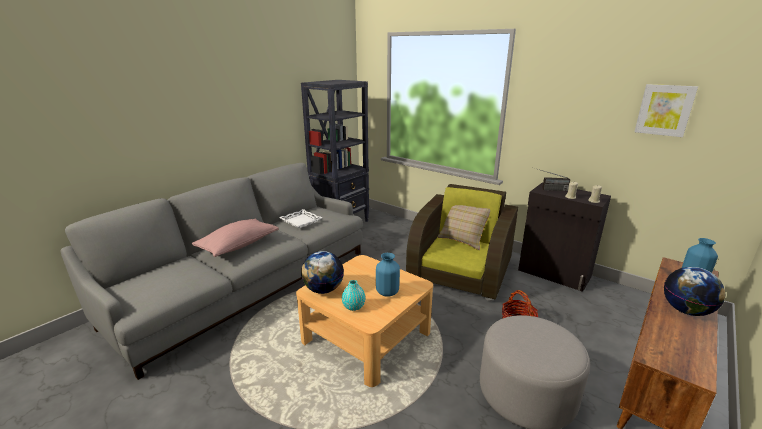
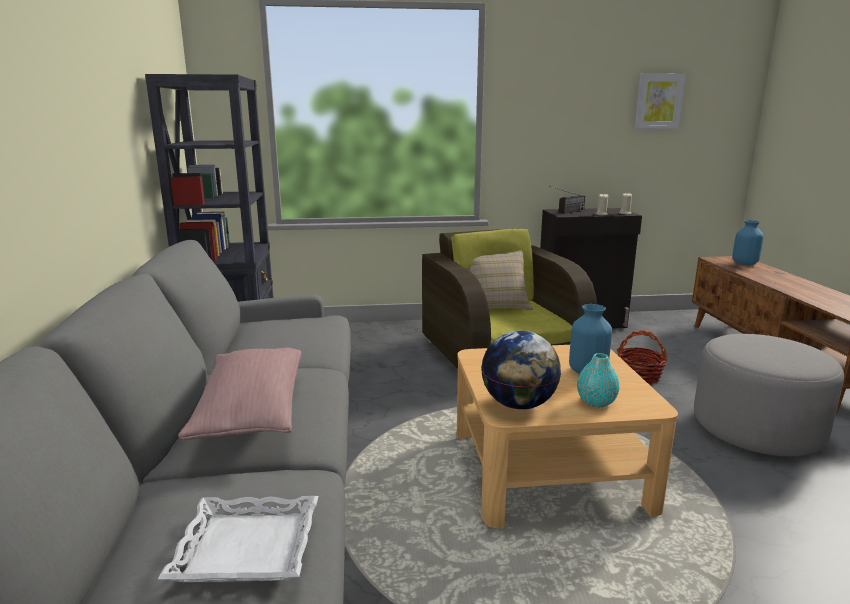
camera: 45 degrees left, 5 degrees down
(300, 221) = (278, 343): white tray -> white tray (246, 548)
(686, 311) = (795, 284): globe -> none

